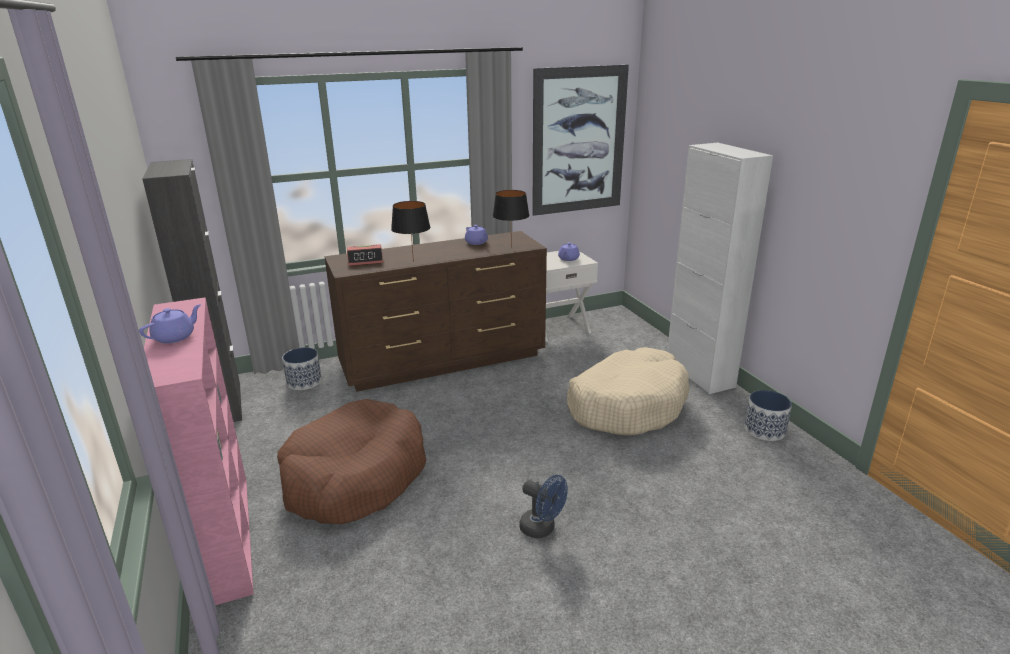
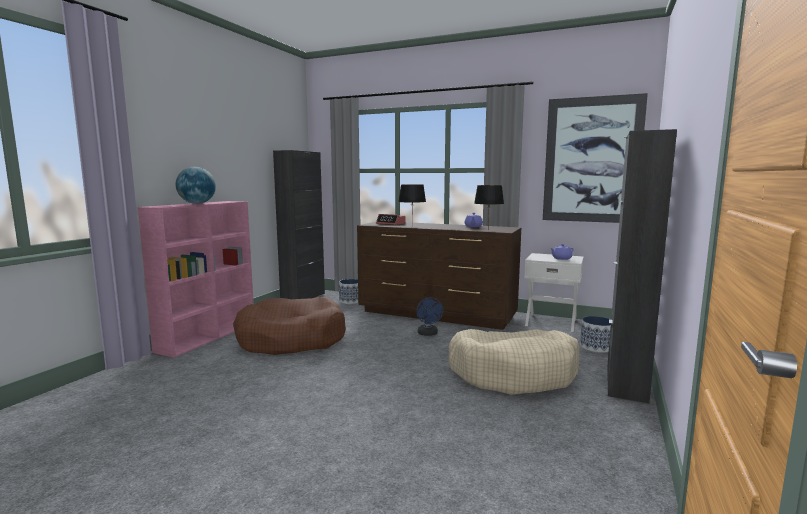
camera: 45 degrees right, 15 degrees down
(175, 337) = (197, 203): purple teapot -> globe
(542, 529) = (320, 400): blue fan -> blue fan (428, 334)
(699, 374) = (626, 382): white cabinet -> black cabinet
(764, 430) = (616, 439): planter -> planter (596, 347)

